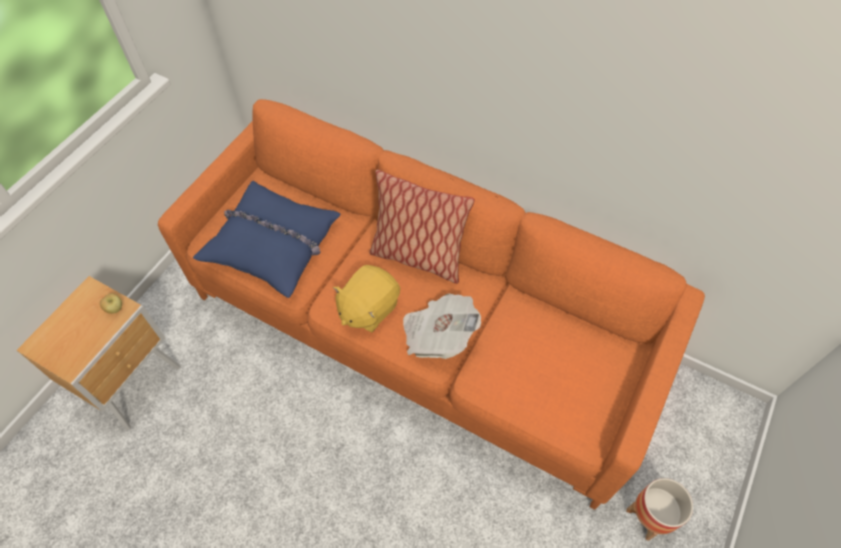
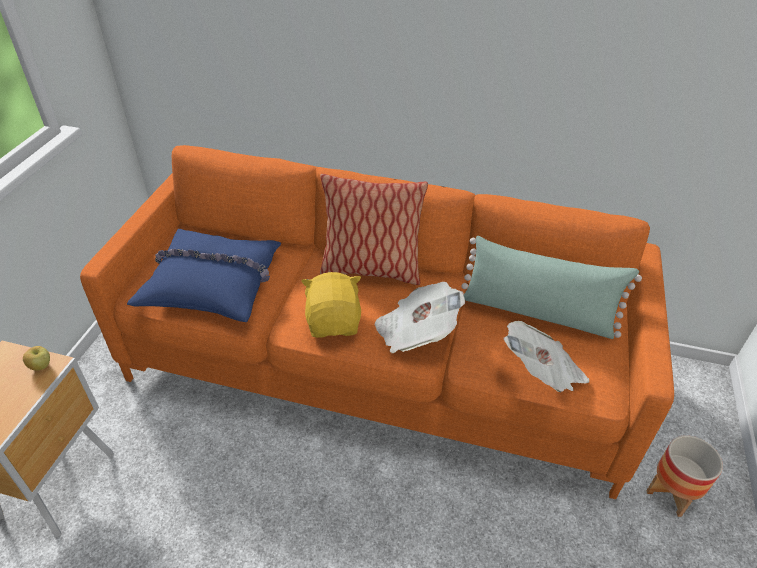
camera: 15 degrees left, 15 degrees down
(368, 308) = (334, 322): yellow plush toy -> yellow plush toy turned 150 degrees clockwise
(538, 403) = (542, 373): none -> newspaper
(559, 337) = (537, 312): none -> green pillow

